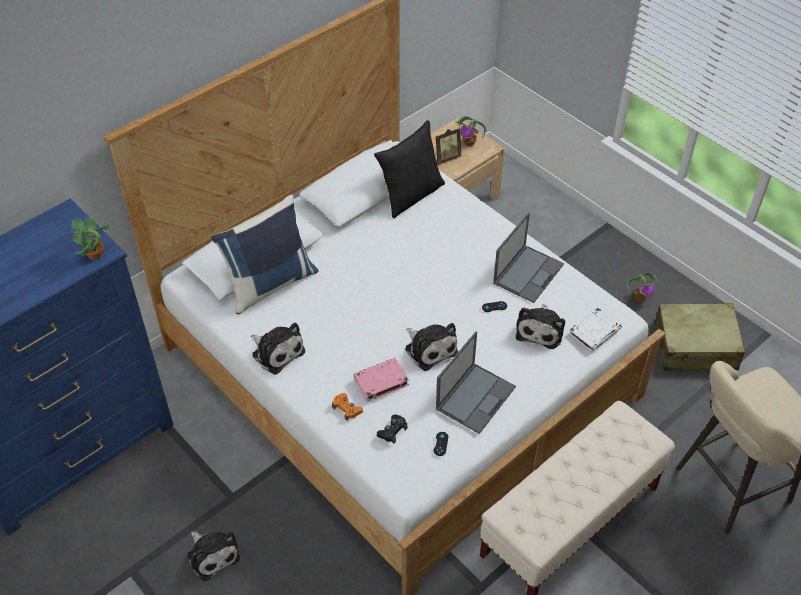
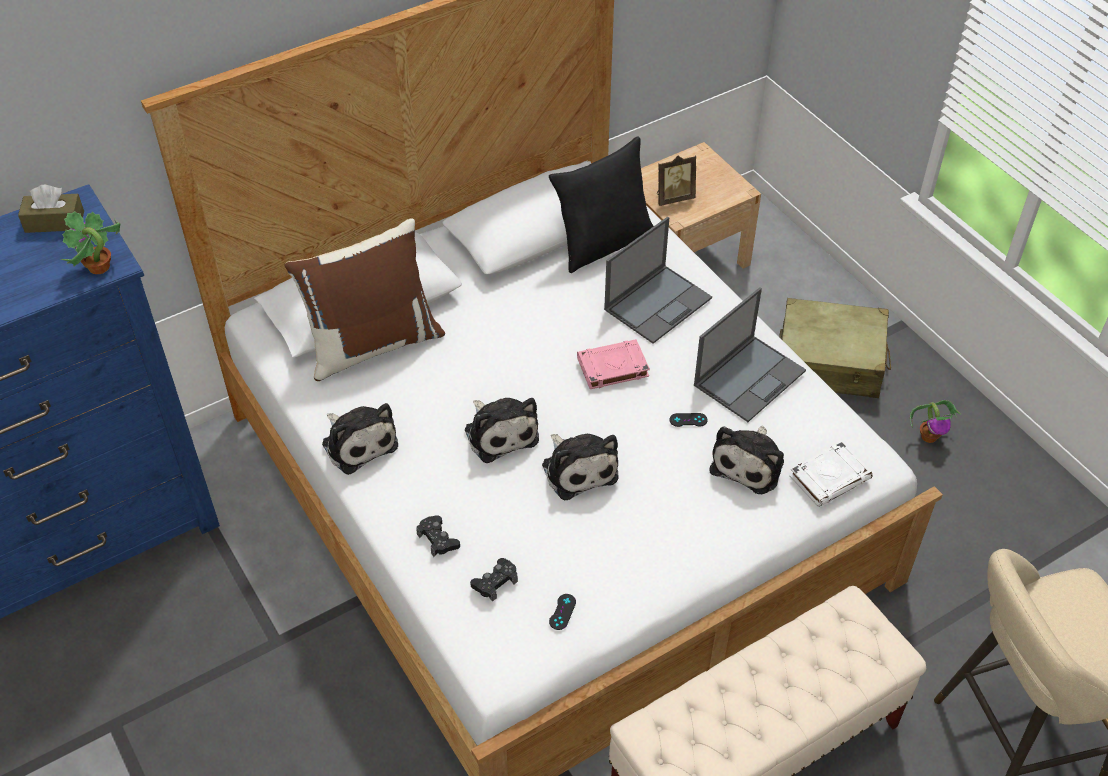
camera: 10 degrees right, 0 degrees up
(54, 227) = (54, 222): none -> brown tissue box
(212, 554) = (229, 719): plush toy -> plush toy (500, 432)
(270, 283) = (372, 343): blue pillow -> brown pillow
(347, 409) = (438, 539): orange game controller -> black game controller
(380, 381) = (495, 507): pink book -> pink book (612, 368)
(469, 143) = (712, 180): potted plant -> none
(476, 397) = (630, 550): laptop -> laptop (658, 303)
(695, 346) = (999, 521): beige suitcase -> beige suitcase (829, 362)

